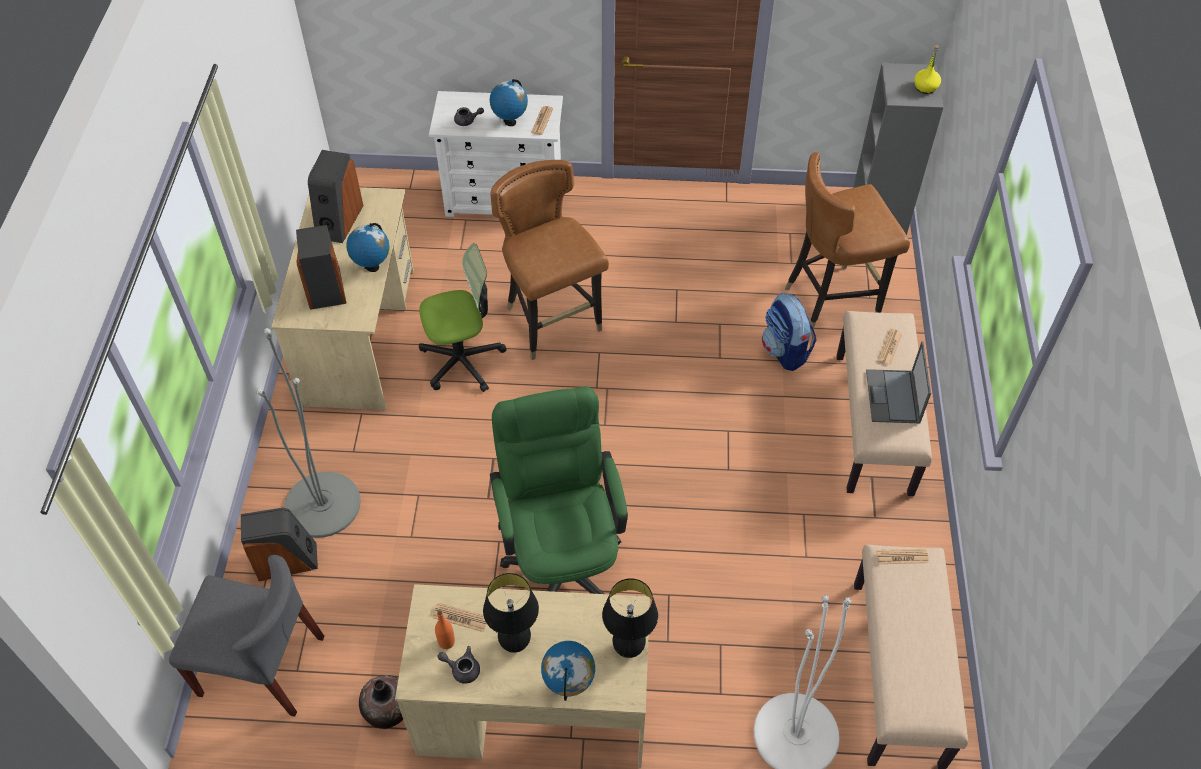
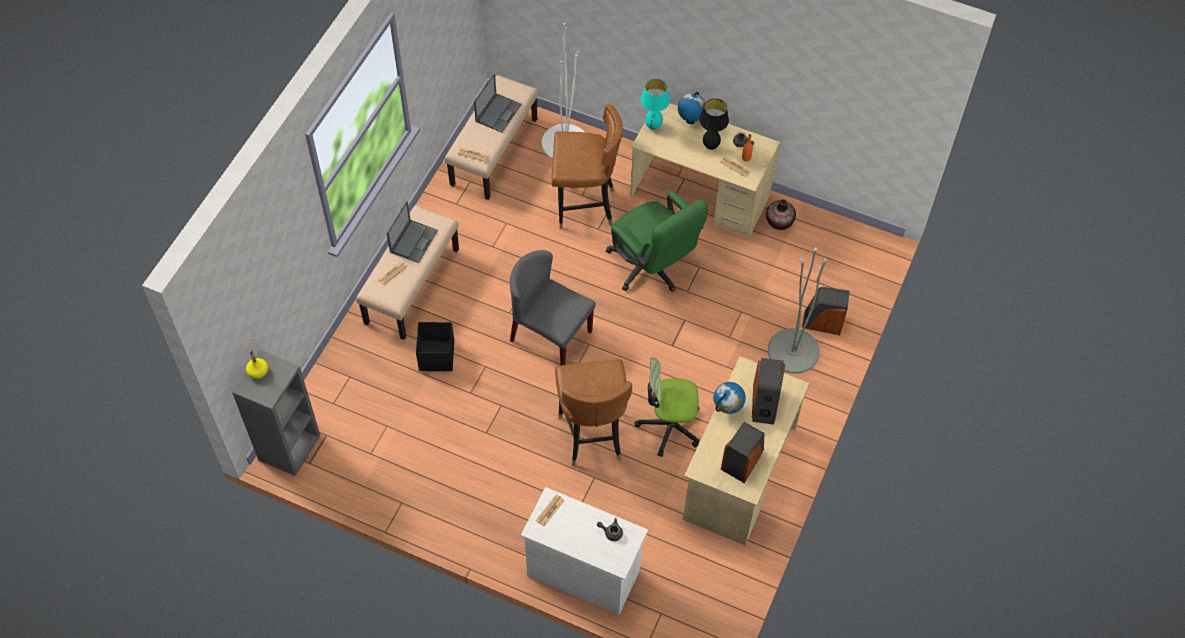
camera: 160 degrees left, 5 degrees up
(263, 666) = (846, 266): grey chair -> grey chair (550, 335)
(510, 122) = (576, 518): globe -> none
(562, 558) = (652, 269): green office chair -> green office chair turned 45 degrees counterclockwise
(628, 648) = (653, 126): black table lamp -> turquoise table lamp
(785, 351) = (437, 355): backpack -> black storage box
(831, 300) = (378, 384): brown chair -> brown chair (584, 207)
(913, 650) = (498, 112): none -> laptop

